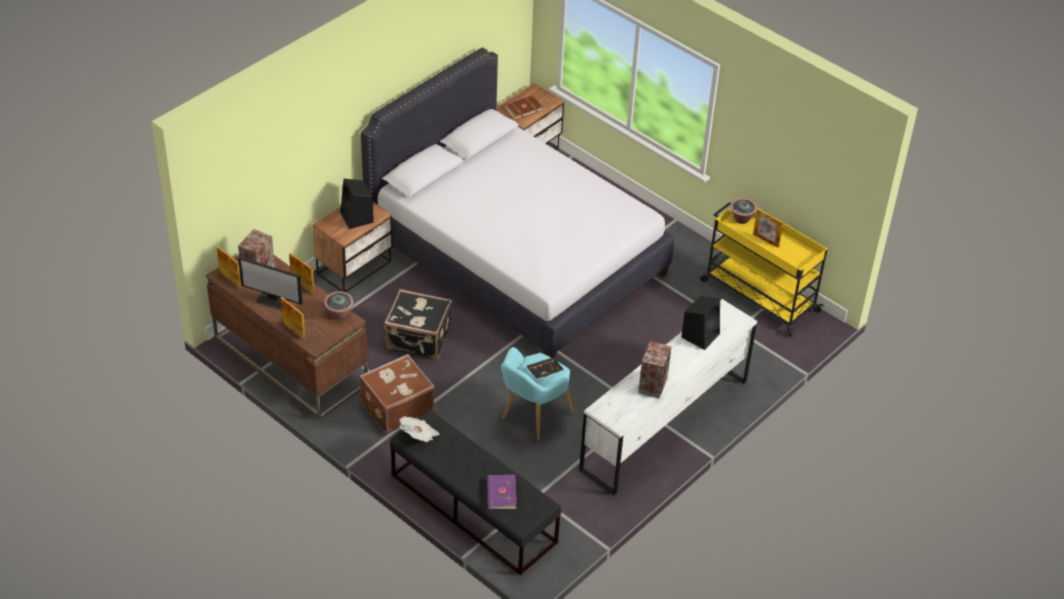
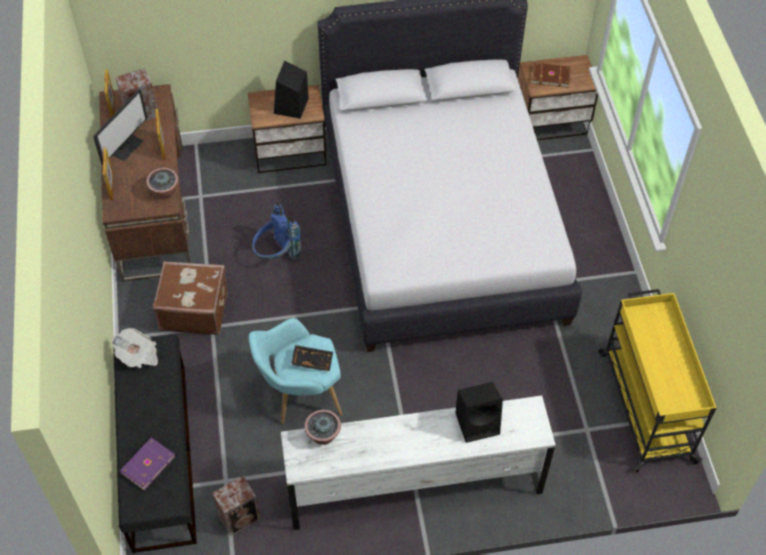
camera: 40 degrees right, 10 degrees up
(273, 300) = (126, 146): monitor -> monitor turned 120 degrees counterclockwise
(418, 339) = (277, 255): black suitcase -> blue backpack
(653, 384) = (375, 448): speaker -> speaker (240, 516)
(741, 219) = (657, 315): potted plant -> potted plant (323, 435)
(766, 240) = (661, 355): picture frame -> none

